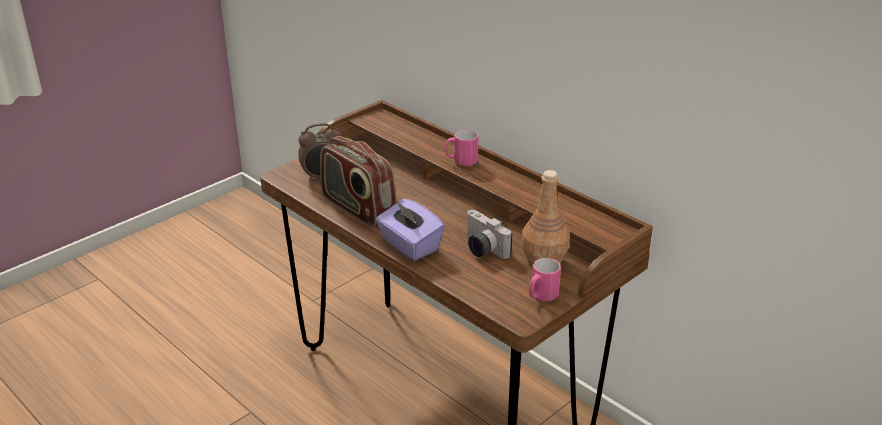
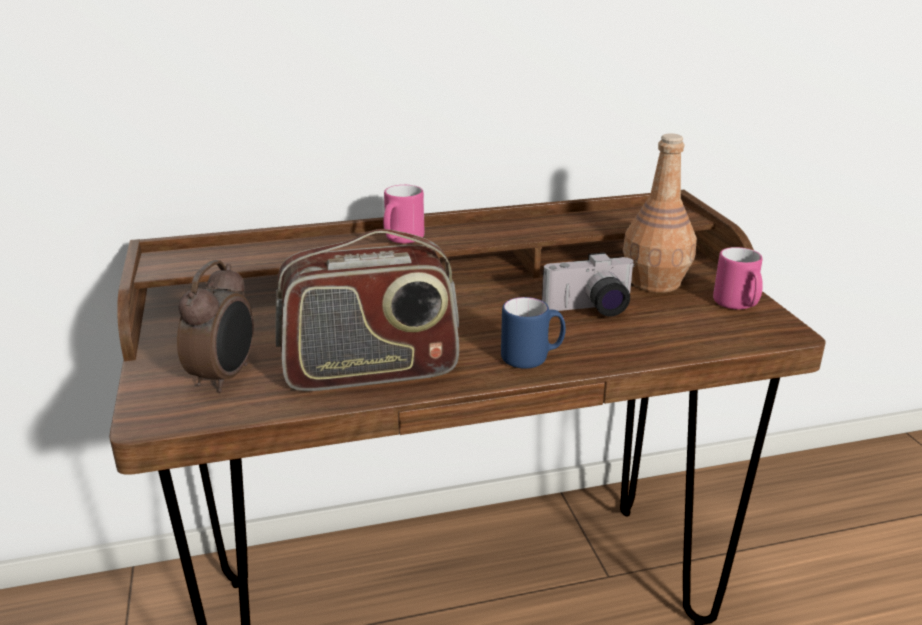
camera: 60 degrees left, 5 degrees down
(409, 245) = (532, 358): purple tissue box -> blue mug

